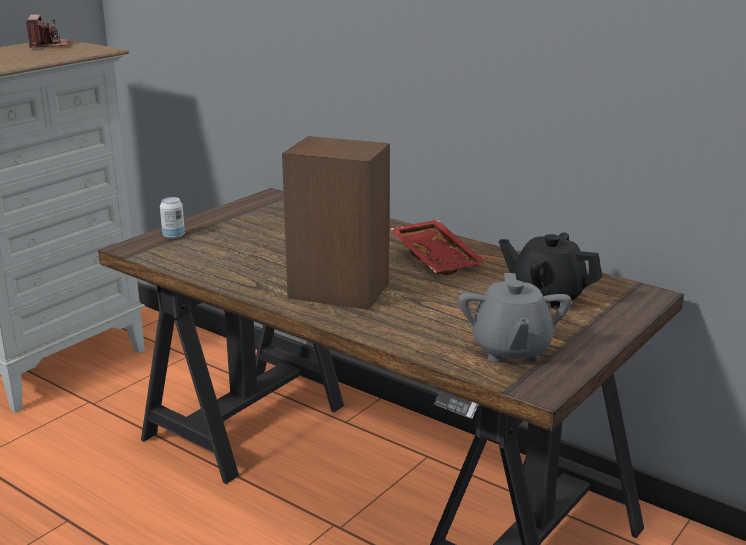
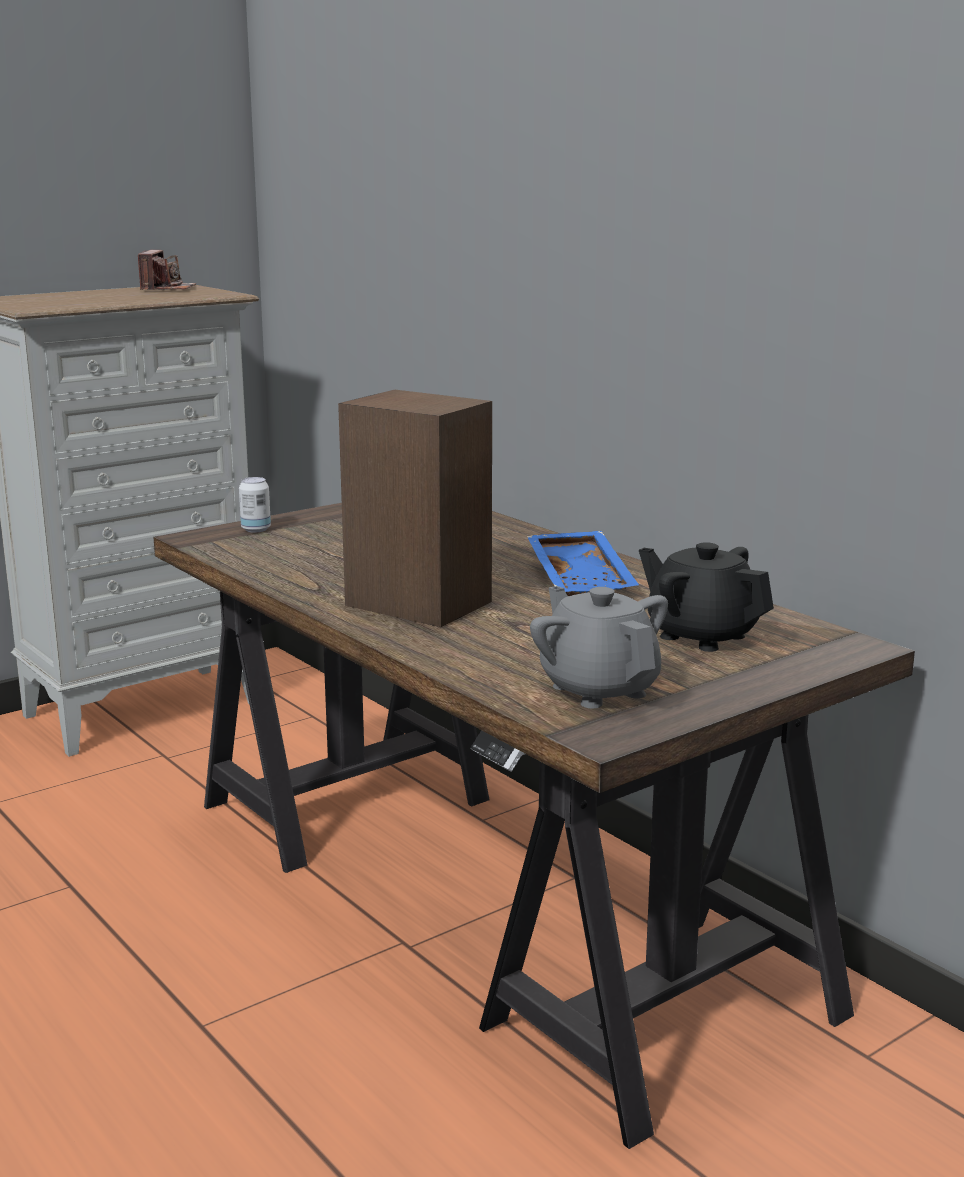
camera: 15 degrees right, 5 degrees down
(437, 258) = (583, 580): red tray -> blue tray
(511, 350) = (598, 689): grey teapot -> grey teapot turned 135 degrees clockwise

